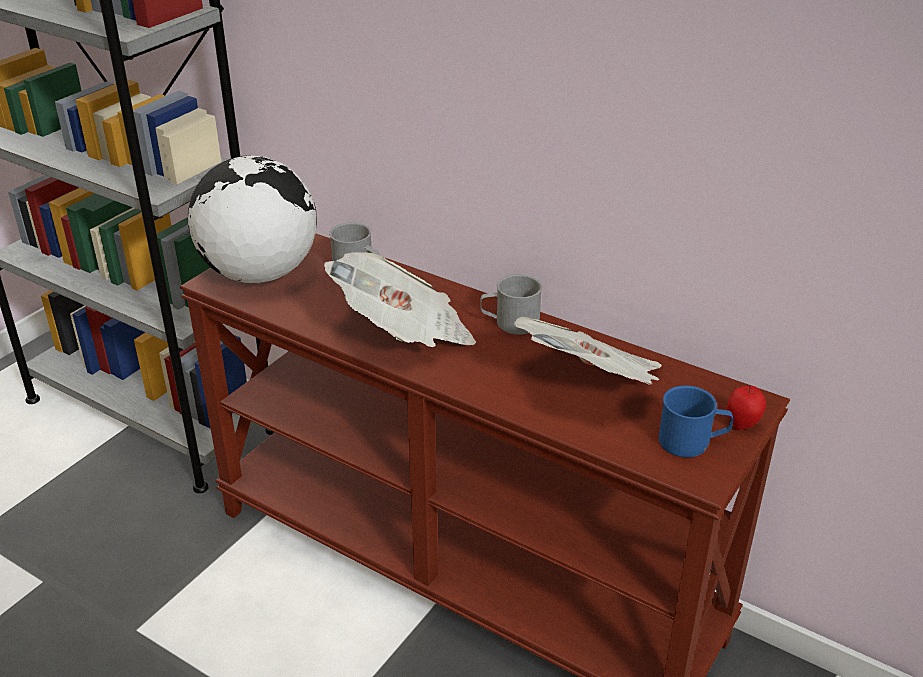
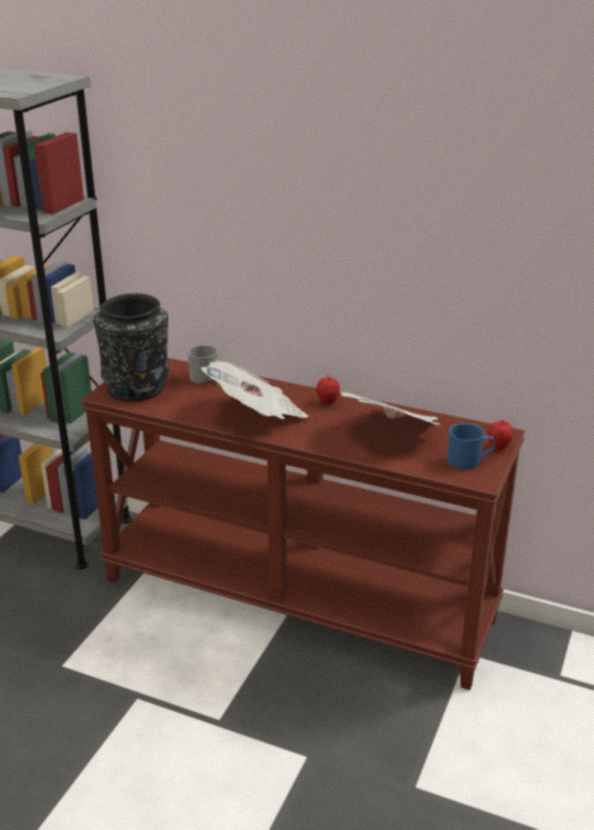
camera: 10 degrees left, 5 degrees down
(259, 274) = (137, 387): globe -> black vase
(510, 323) = (327, 402): grey mug -> apple

